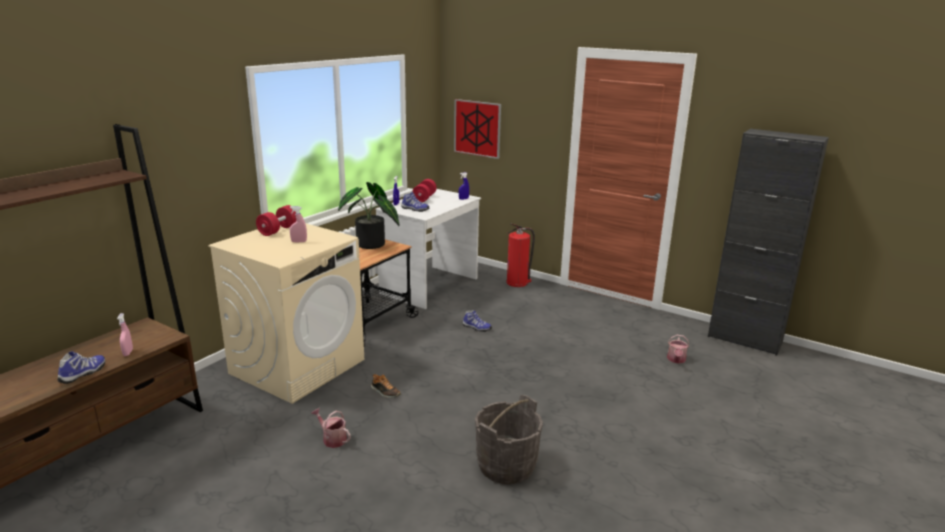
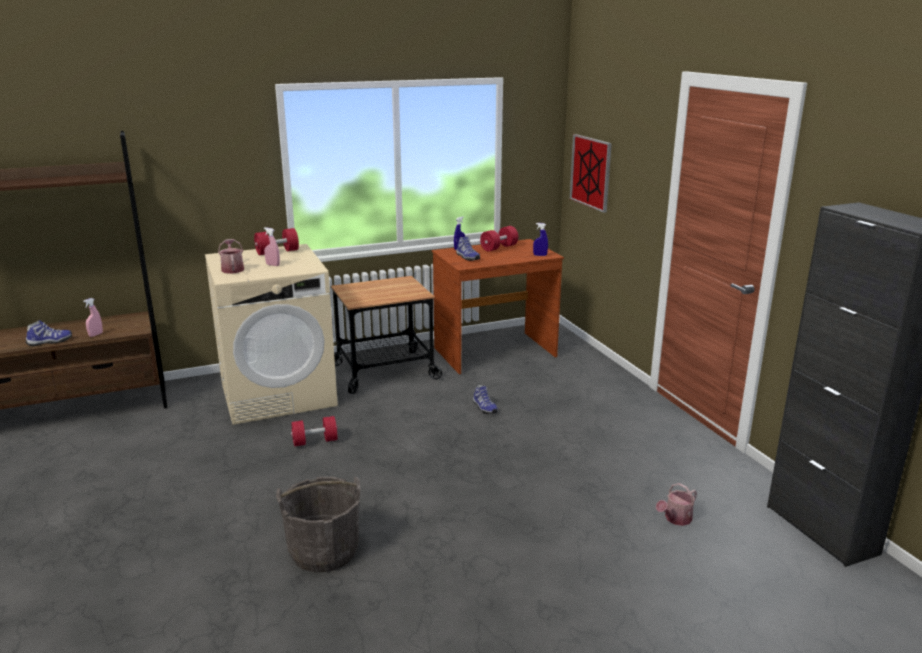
camera: 35 degrees right, 0 degrees up
(332, 439) = (221, 466): watering can -> watering can (232, 269)
(371, 245) = (397, 288): potted plant -> none
(385, 392) = (315, 441): shoe -> red dumbbell
(430, 286) = (495, 353): white desk -> brown desk
(518, 282) = (598, 372): fire extinguisher -> none

